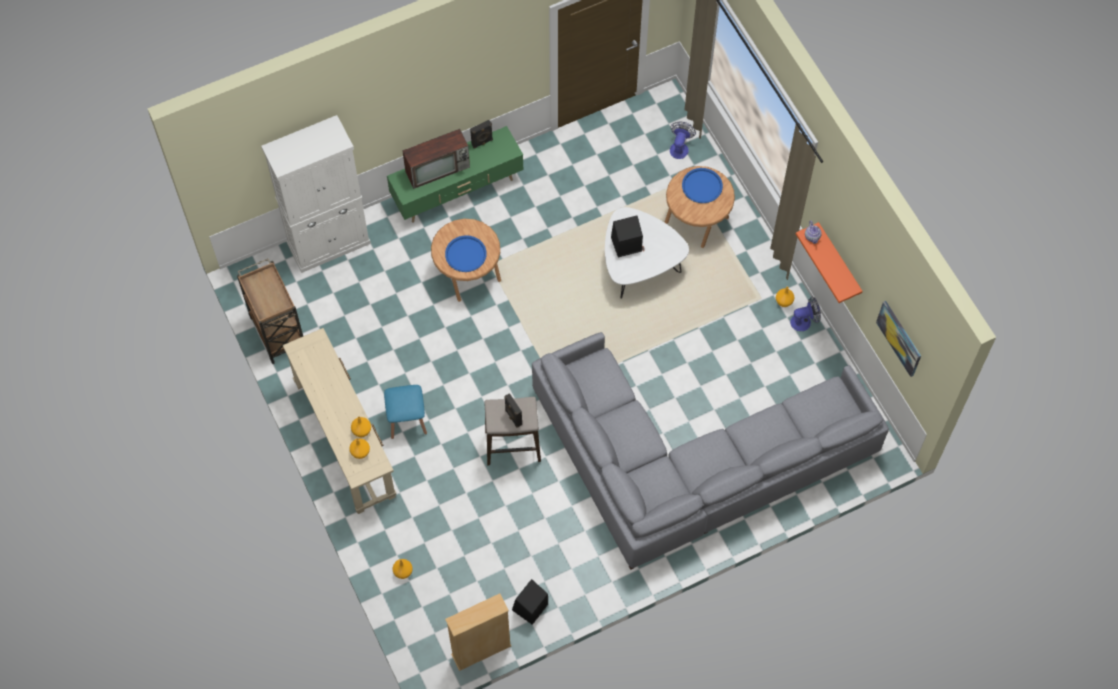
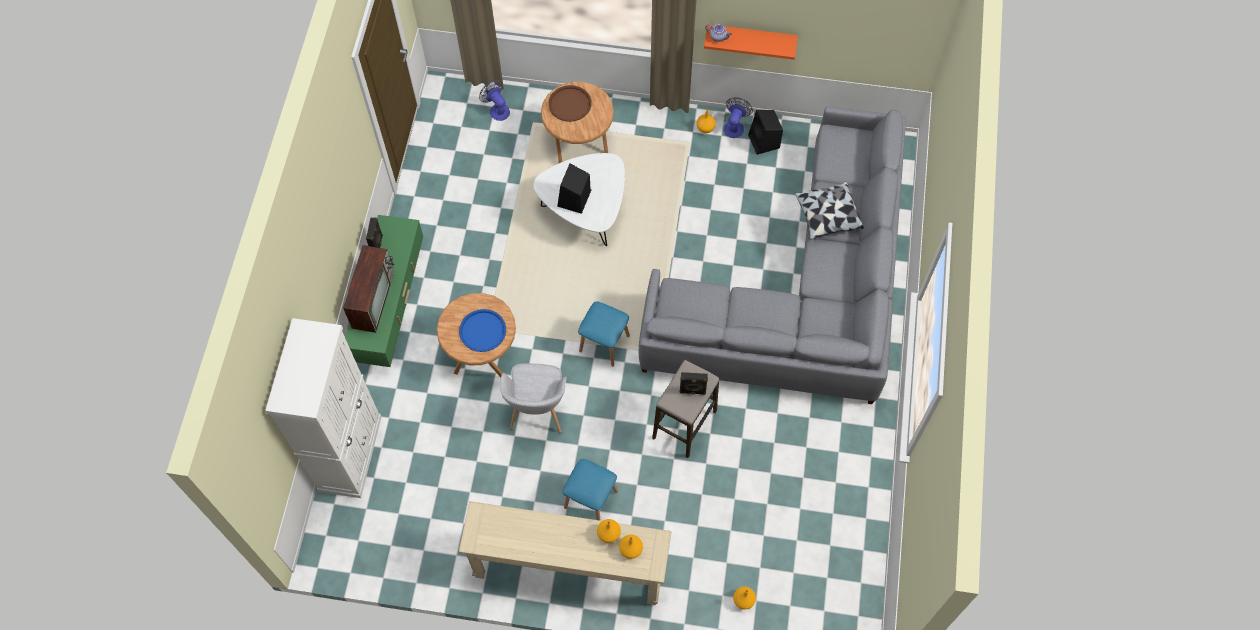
camera: 55 degrees left, 0 degrees up
(277, 331) = (405, 559): brown cart -> none
(448, 341) = (537, 412): none -> grey armchair
(481, 650) = (868, 579): beige bookcase -> none
(529, 608) = (853, 511): black speaker -> black speaker (764, 142)
(538, 349) = (604, 343): none -> blue stool
(702, 186) = (570, 104): blue tray -> brown tray
(752, 428) = (827, 216): none -> pillow
(899, 338) = (869, 33): picture -> none

